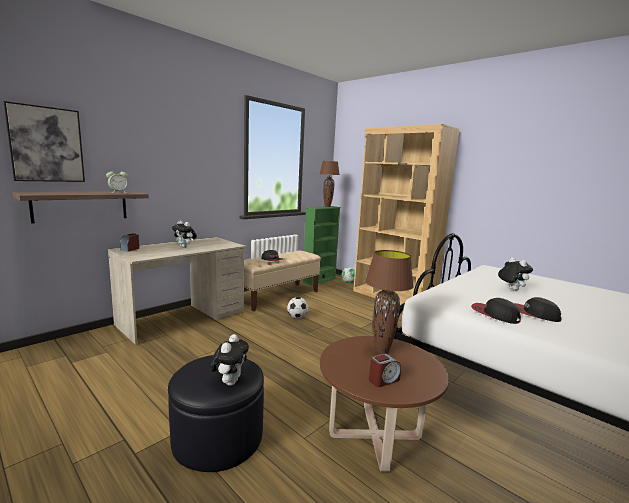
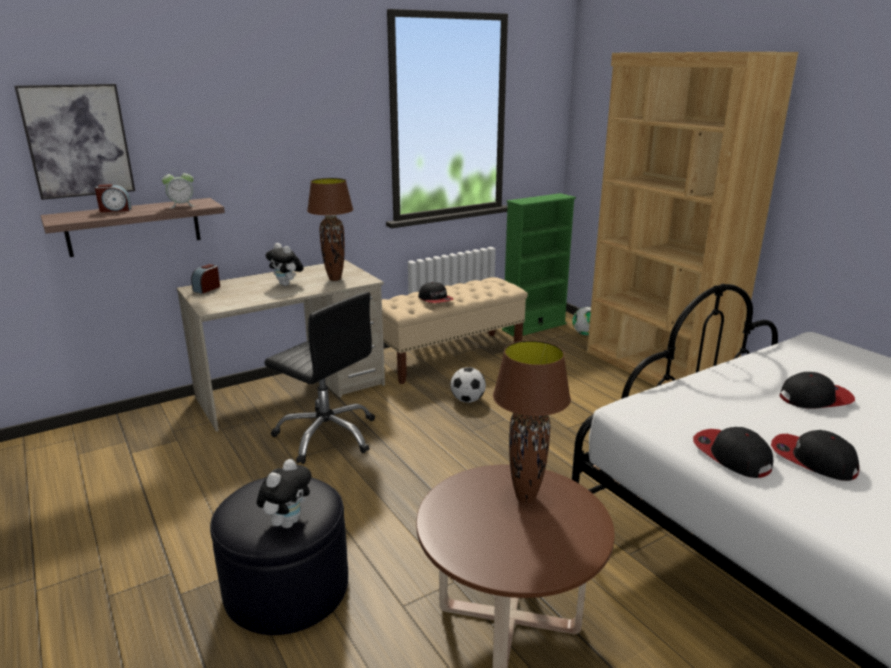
camera: 15 degrees right, 10 degrees up
(215, 341) = (327, 435): none -> black office chair
(327, 206) = (549, 197): brown table lamp -> brown table lamp (334, 279)
(383, 380) = (499, 548): alarm clock -> alarm clock (115, 210)
(511, 289) = (815, 398): plush toy -> cap

